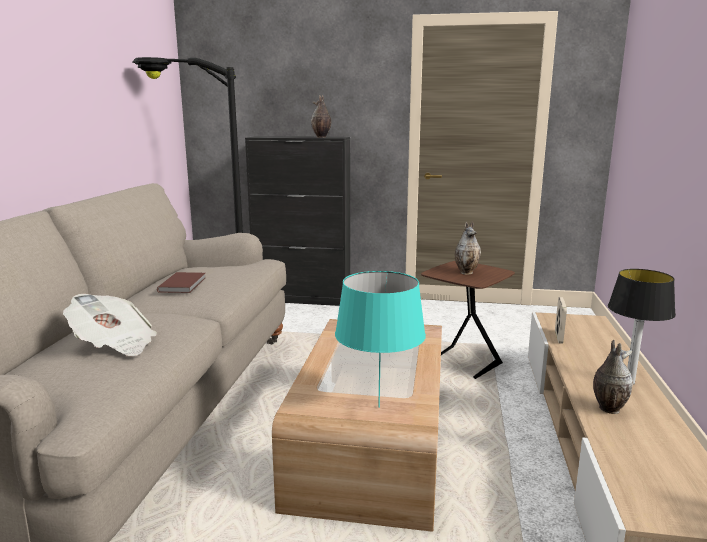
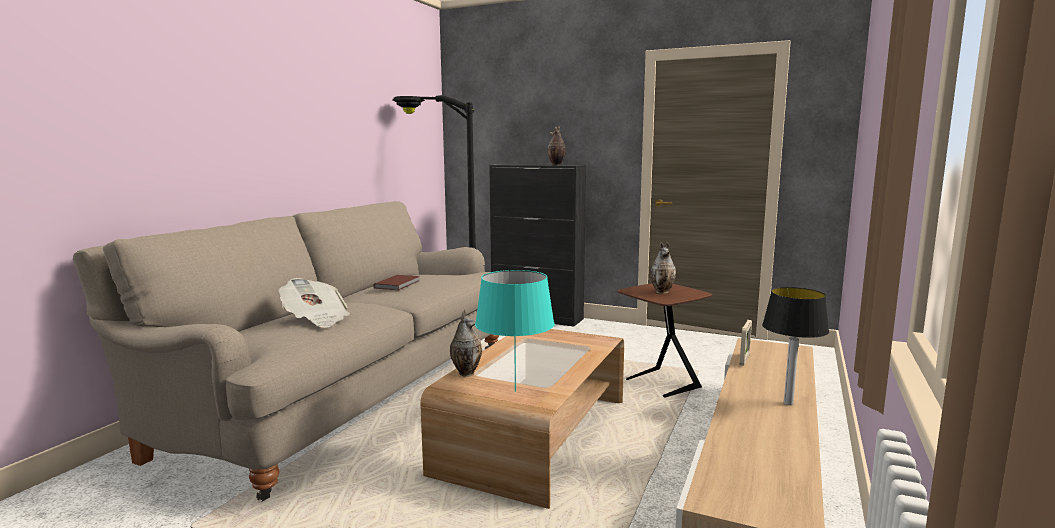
camera: 15 degrees right, 5 degrees down
(607, 408) = (745, 421): vase -> vase (466, 373)

